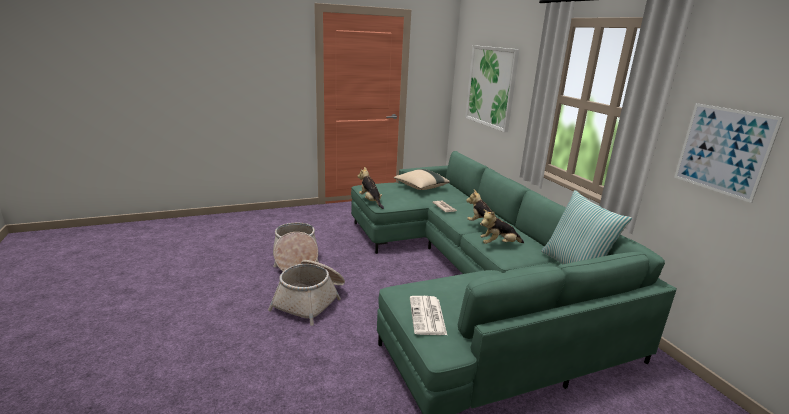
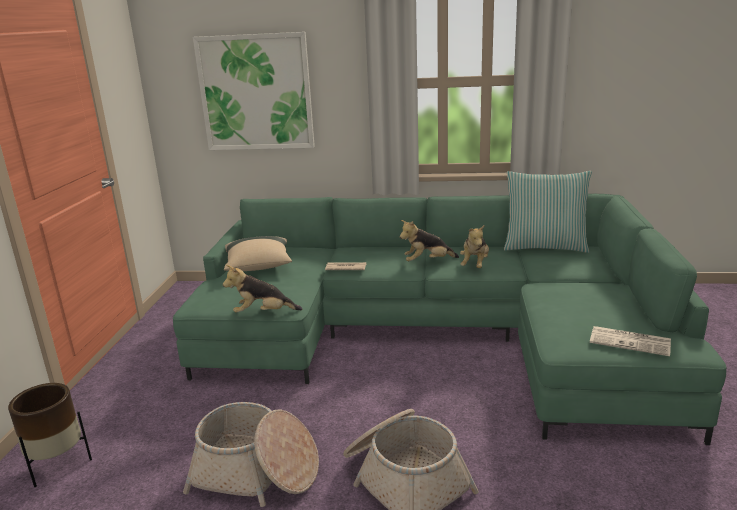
camera: 60 degrees left, 0 degrees up
(280, 218) = (59, 465): none -> brown planter
(723, 150) = (613, 90): picture -> none

